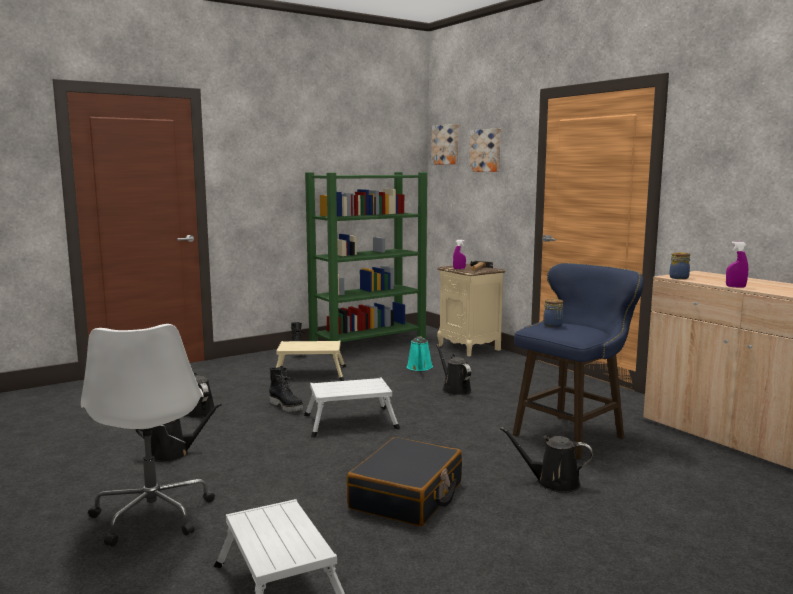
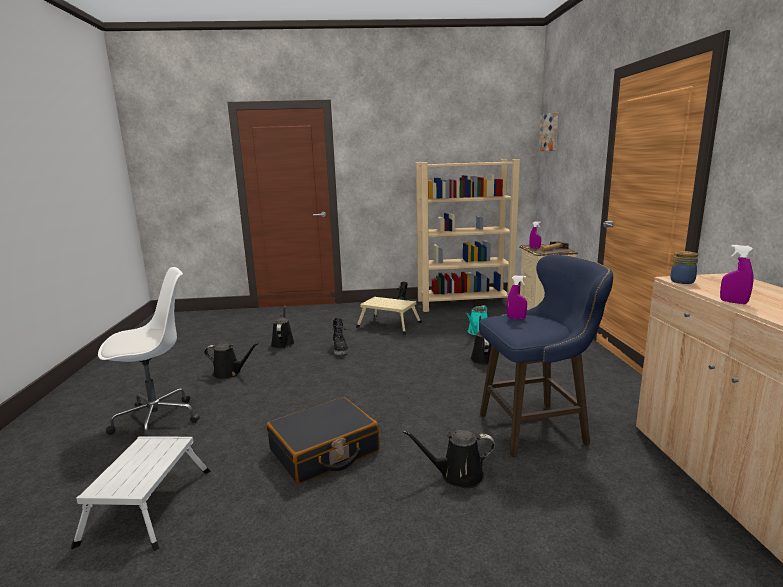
camera: 30 degrees right, 5 degrees up
(152, 518) = (159, 420): white office chair -> white office chair turned 135 degrees counterclockwise
(350, 422) = (366, 372): white step ladder -> none
(368, 342) = (464, 303): green bookcase -> beige bookcase
(486, 150) = (574, 136): picture -> none
(553, 325) = (516, 318): jar -> purple spray bottle
(553, 483) = (457, 475): black watering can -> black watering can turned 45 degrees counterclockwise

